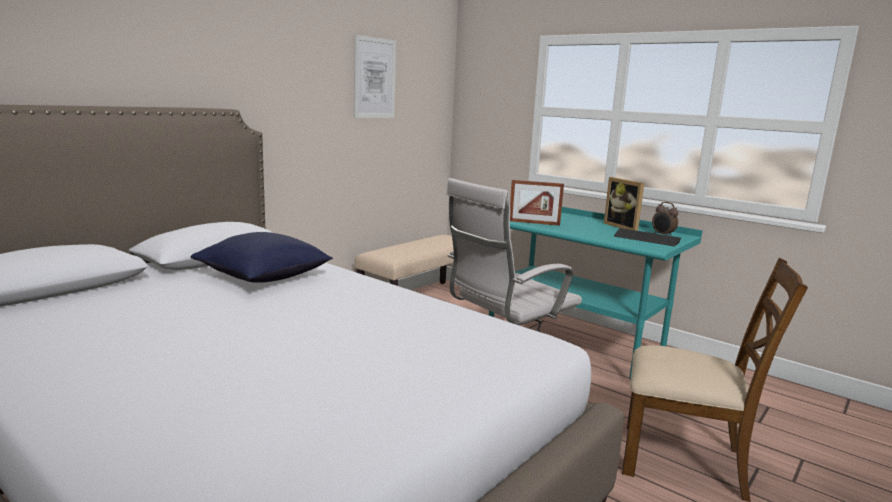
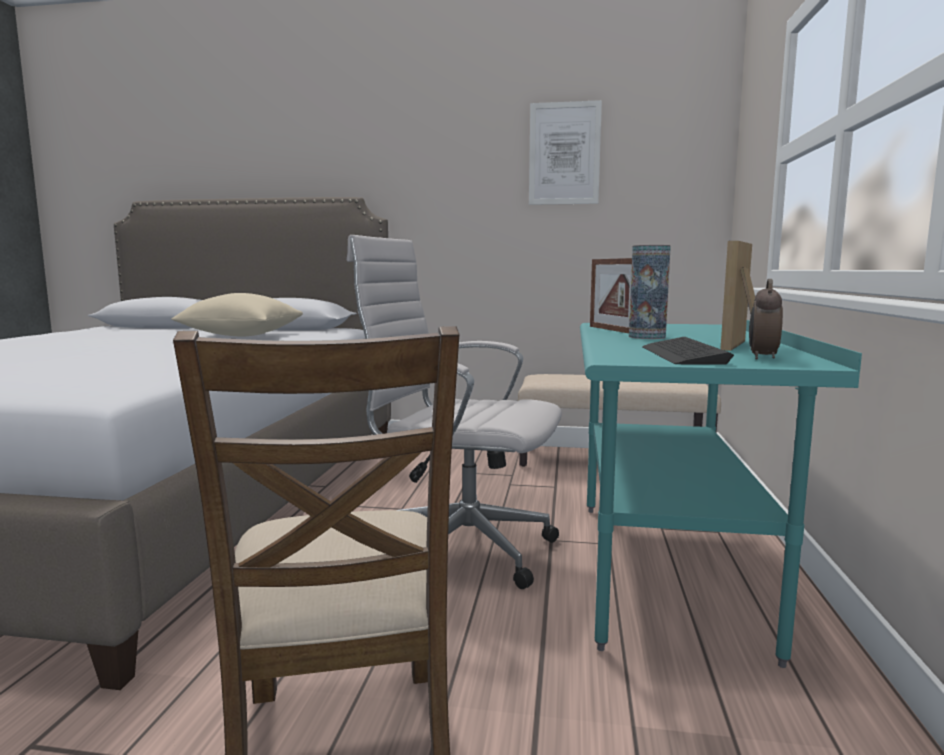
camera: 60 degrees right, 5 degrees down
(264, 278) = (242, 336): blue pillow -> beige pillow
(574, 227) = (647, 337): none -> vase

